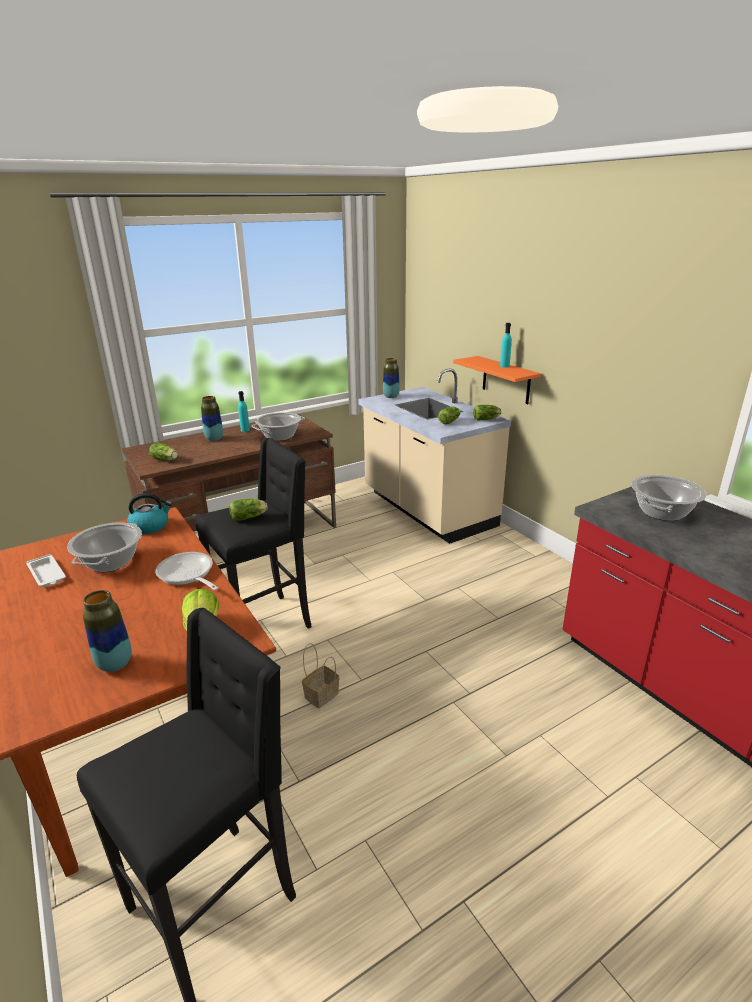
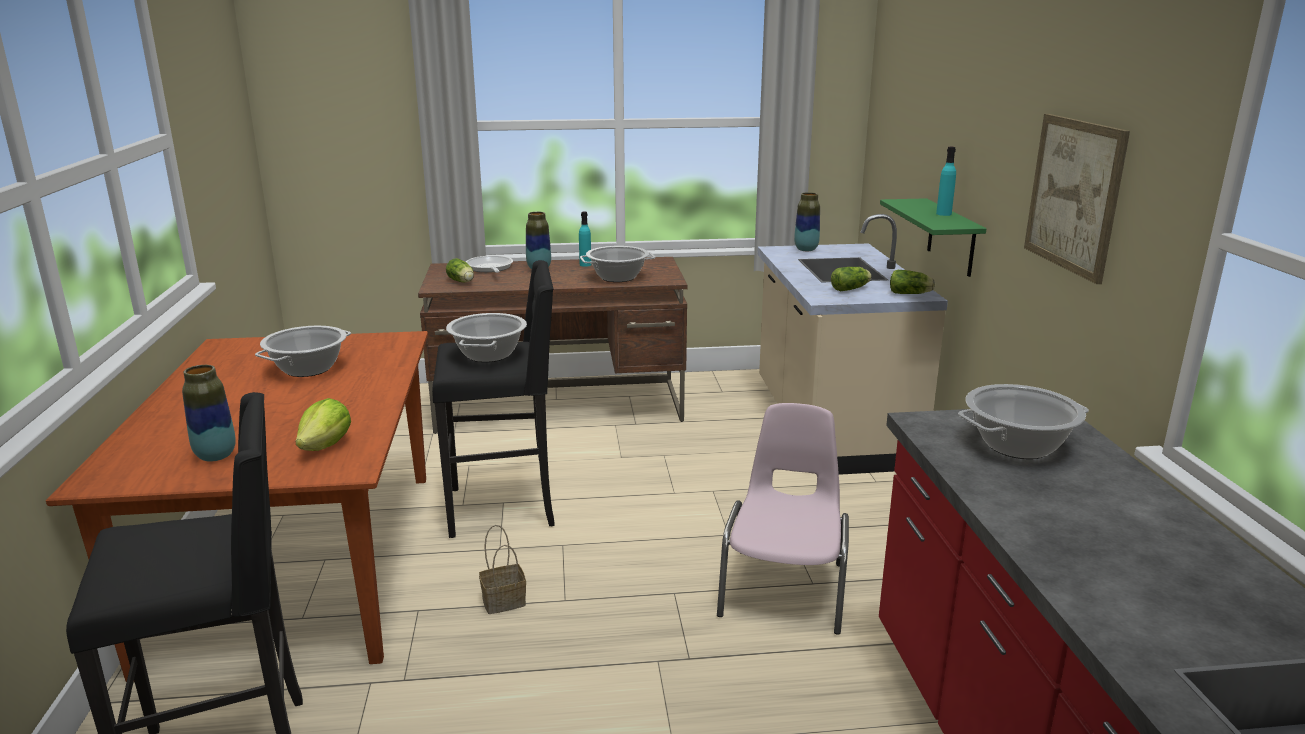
camera: 25 degrees right, 5 degrees down
(47, 574) = (242, 367): white tray -> none
(150, 526) = (381, 344): kettle -> none
(187, 575) = (366, 396): frying pan -> frying pan (489, 268)
(249, 517) = (488, 354): lettuce -> cooking pot
(486, 626) = (785, 588): none -> pink chair
(506, 380) = (951, 237): orange shelf -> green shelf
(624, 351) = (1074, 195): none -> picture

